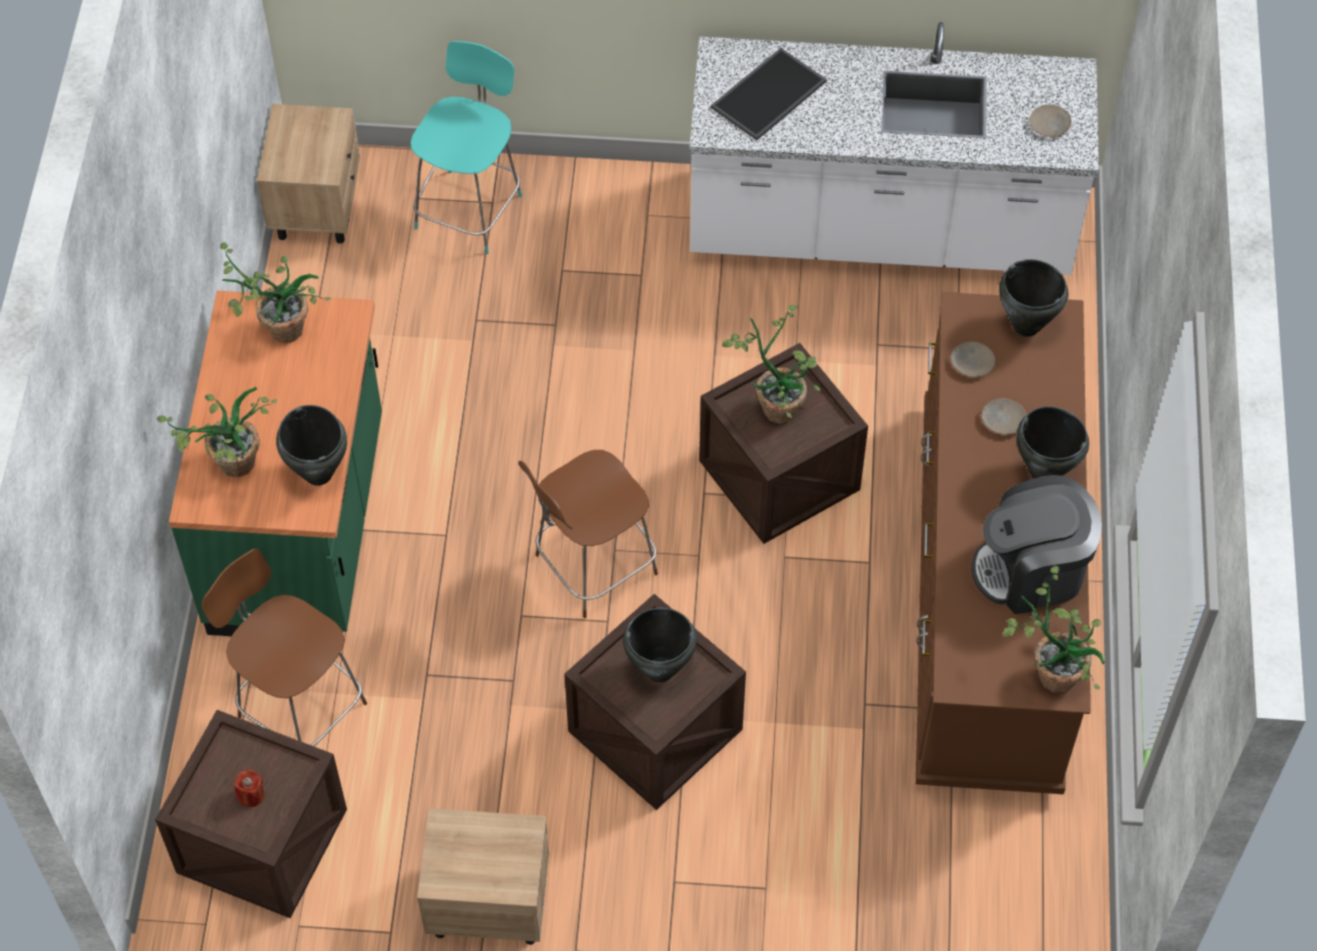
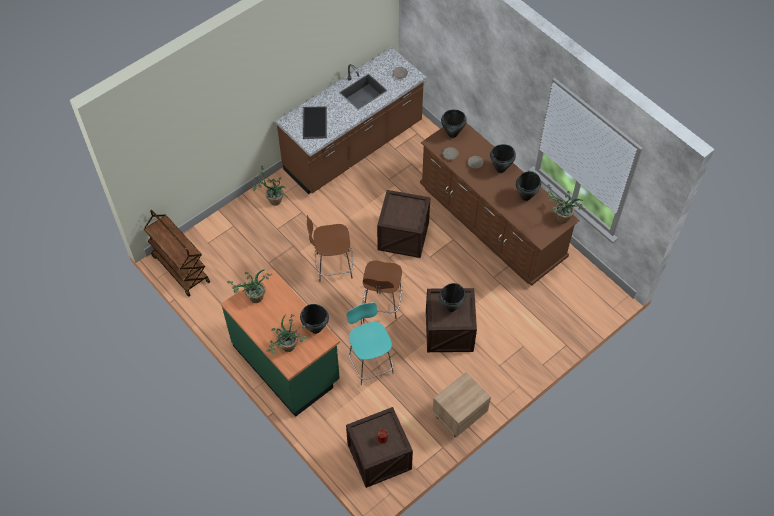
camera: 45 degrees left, 0 degrees up
(299, 707) = (346, 412): brown chair -> brown chair (332, 266)
(317, 207) = (180, 269): beige nightstand -> brown cart
(470, 208) = (228, 232): turquoise chair -> turquoise chair (370, 363)
(777, 402) = (398, 210): potted plant -> potted plant (272, 199)
(880, 231) = (354, 147): white counter -> brown counter
(1031, 571) = (526, 196): coffee machine -> black cooking pot

